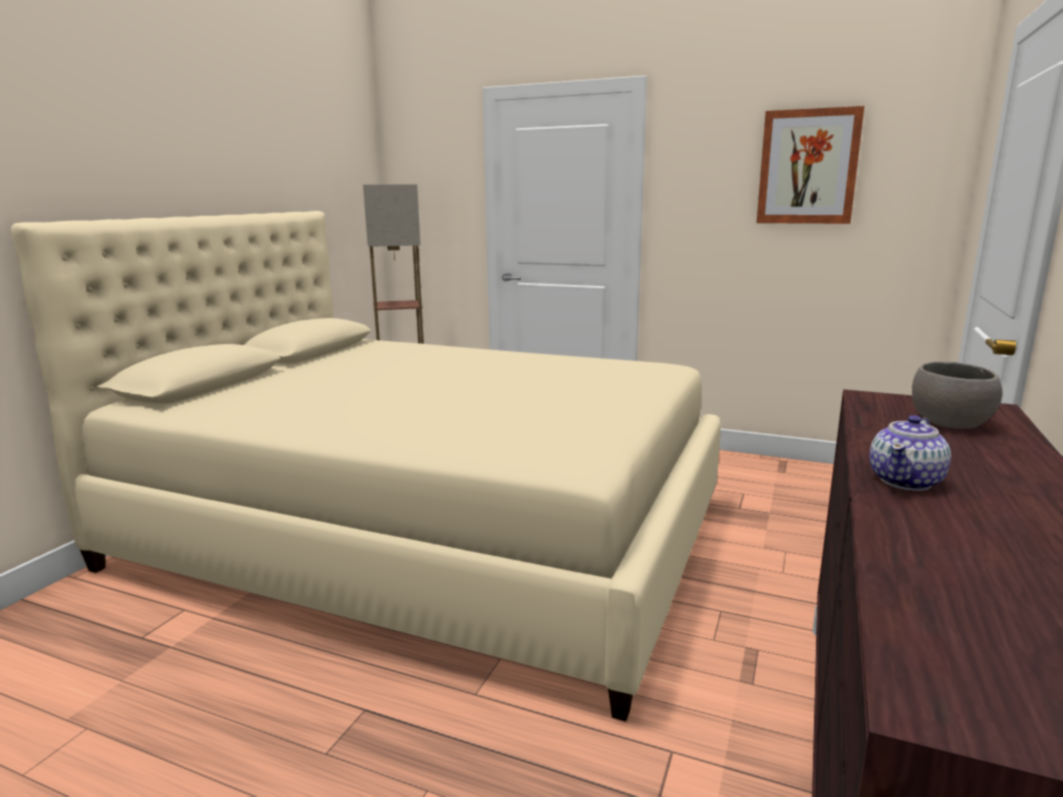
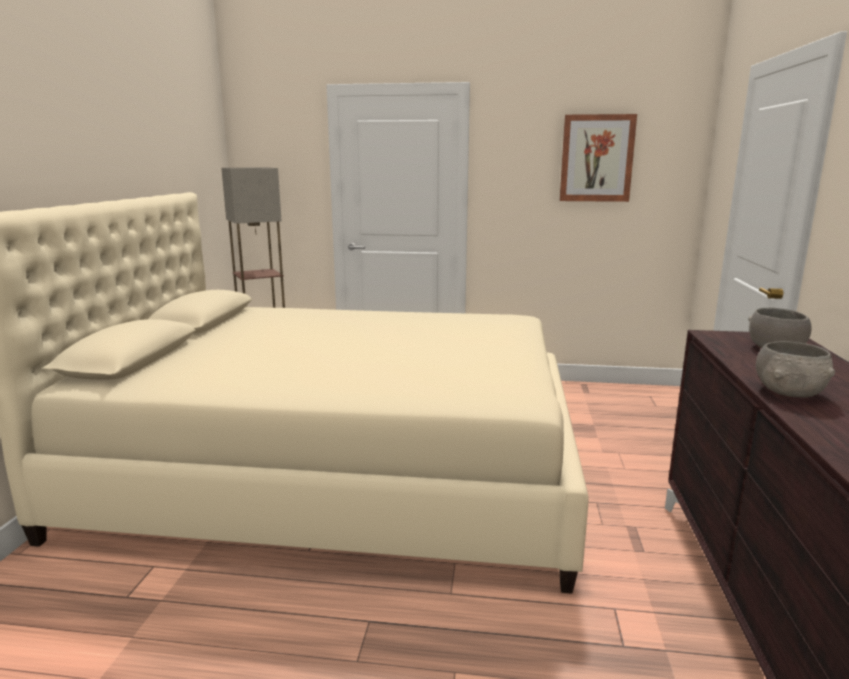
camera: 15 degrees left, 0 degrees up
(906, 481) = (789, 392): teapot -> grey bowl

